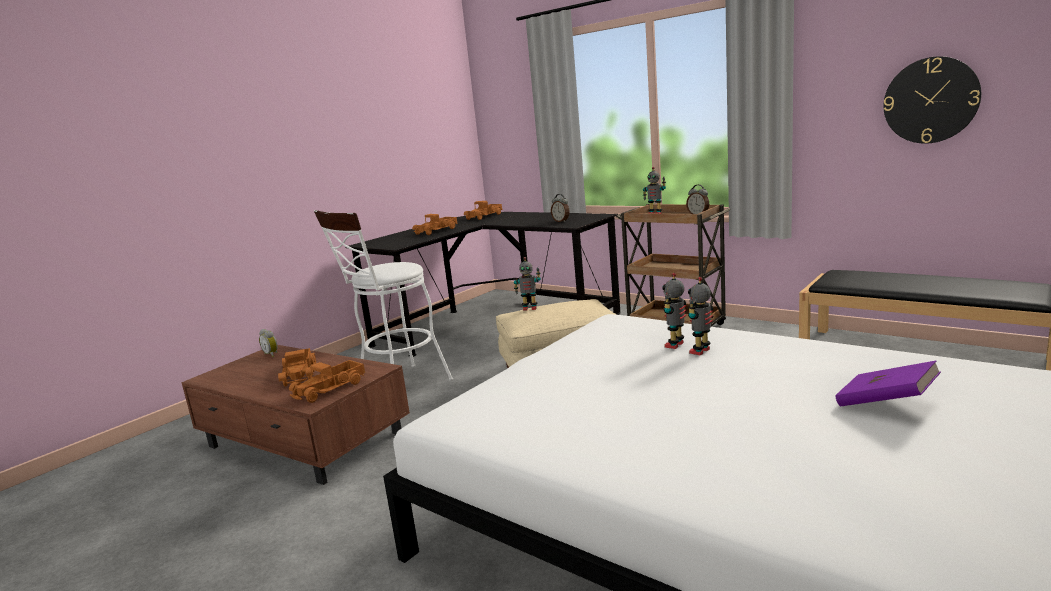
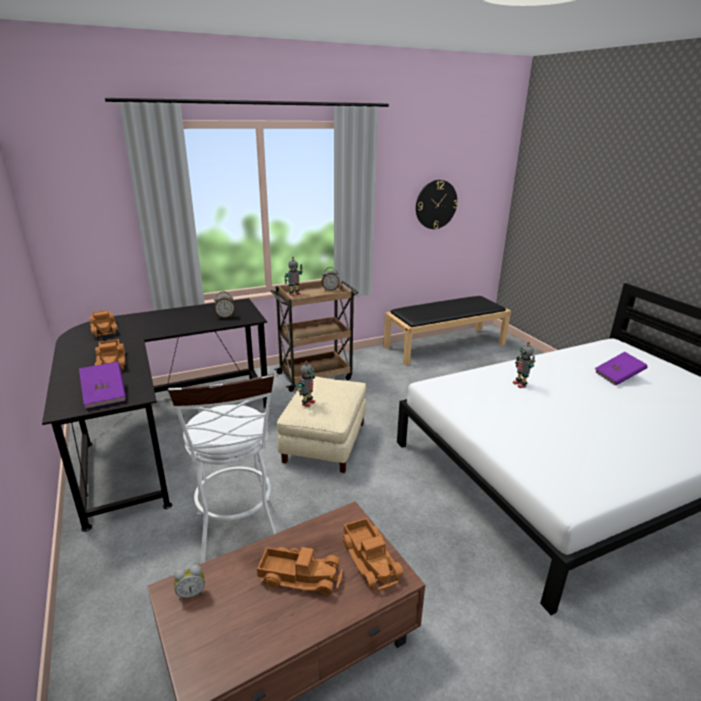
camera: 65 degrees left, 10 degrees up
(389, 243) = (105, 395): none -> purple book
(675, 345) = (504, 386): toy robot -> none

